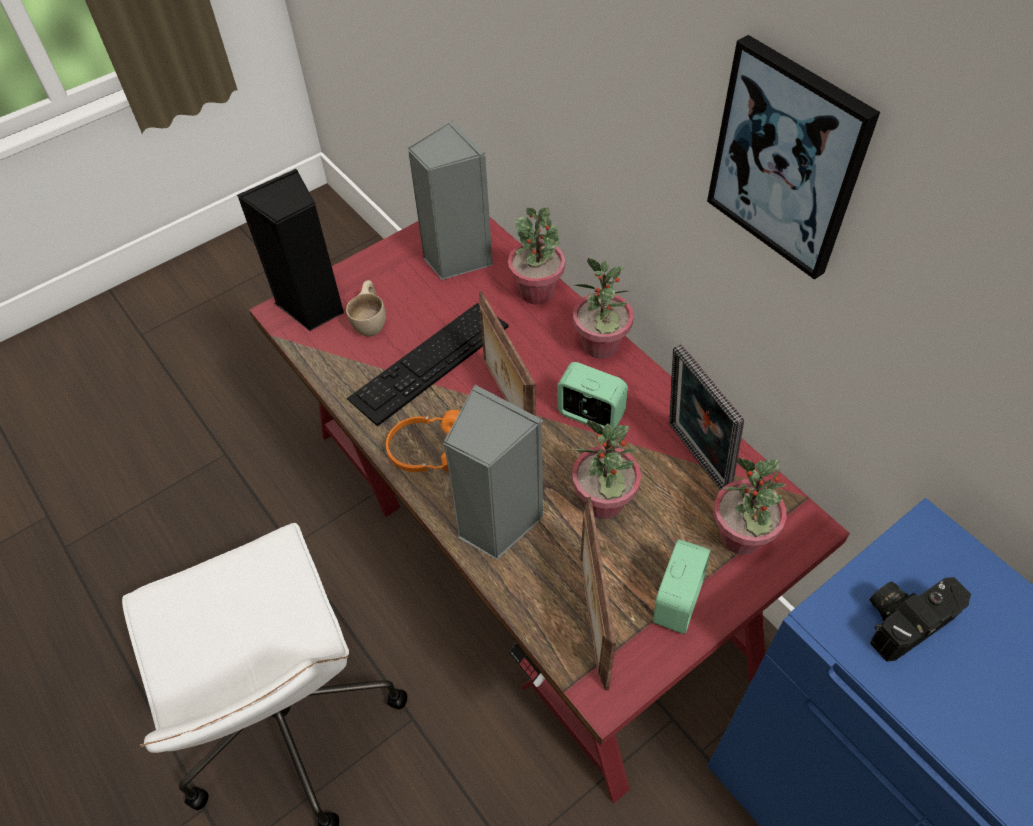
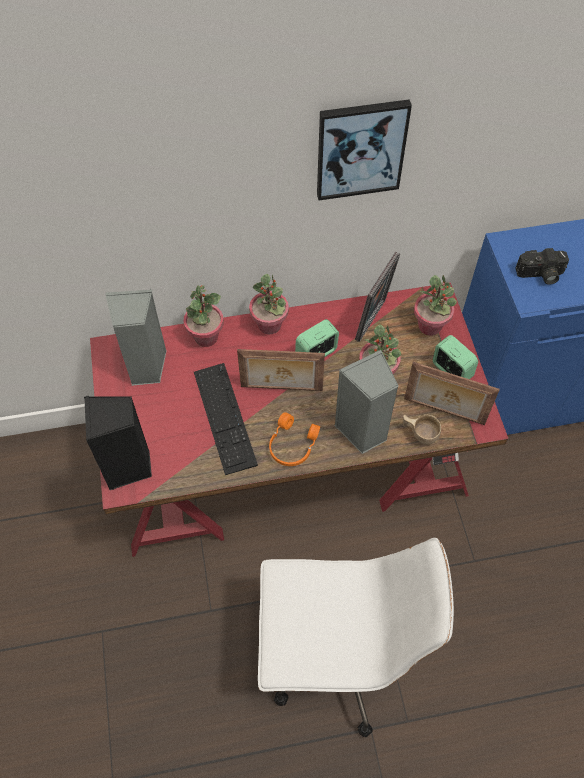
camera: 65 degrees left, 5 degrees up
(371, 320) = (167, 436): beige cup -> beige cup (419, 433)
(694, 459) = (373, 321): picture frame -> picture frame turned 60 degrees counterclockwise
(904, 618) = (540, 275): camera -> camera turned 90 degrees counterclockwise

